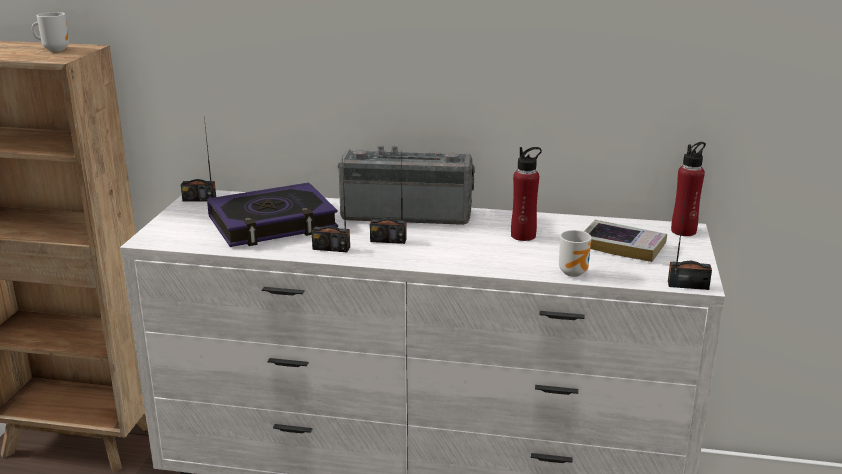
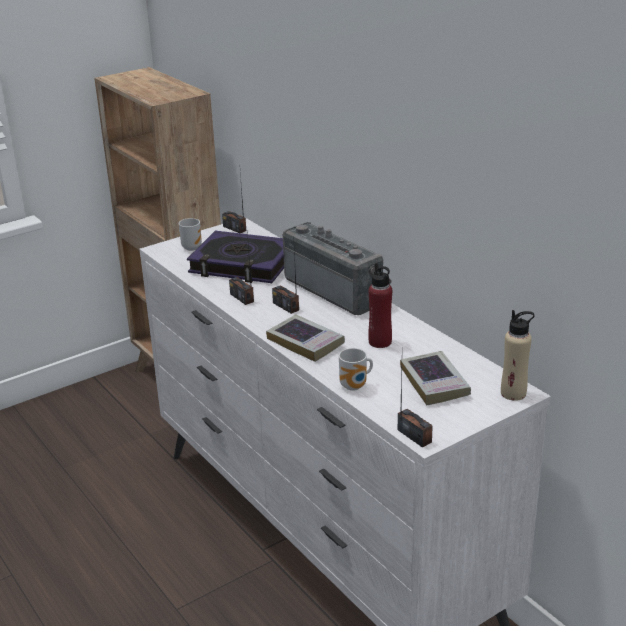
camera: 45 degrees right, 5 degrees up
(55, 49) = (172, 90): mug -> mug (191, 247)
(465, 259) = (305, 342): none -> book
(683, 231) = (513, 393): red bottle -> beige bottle

